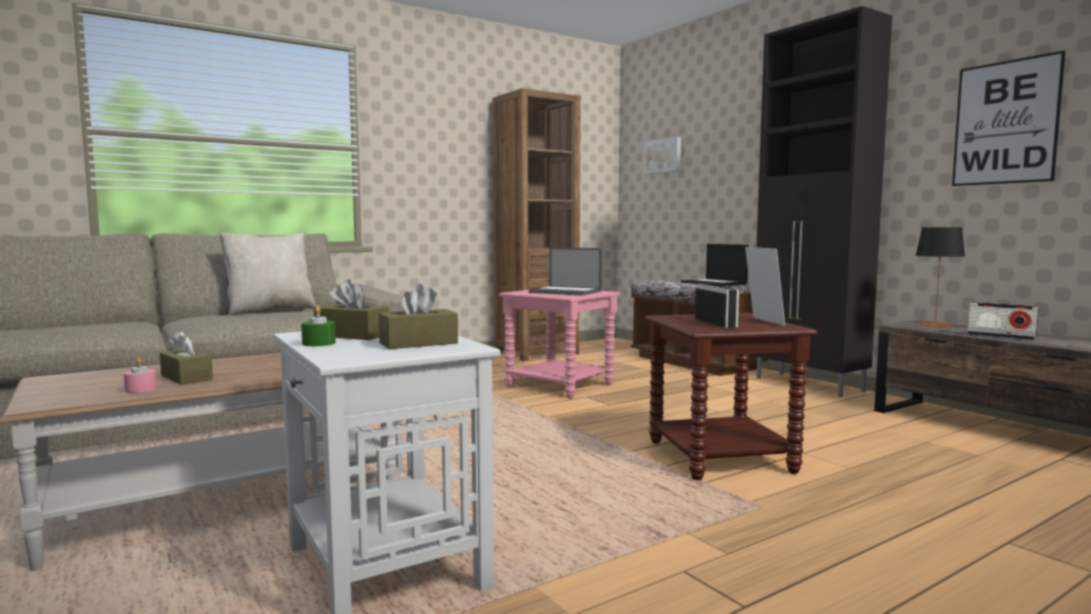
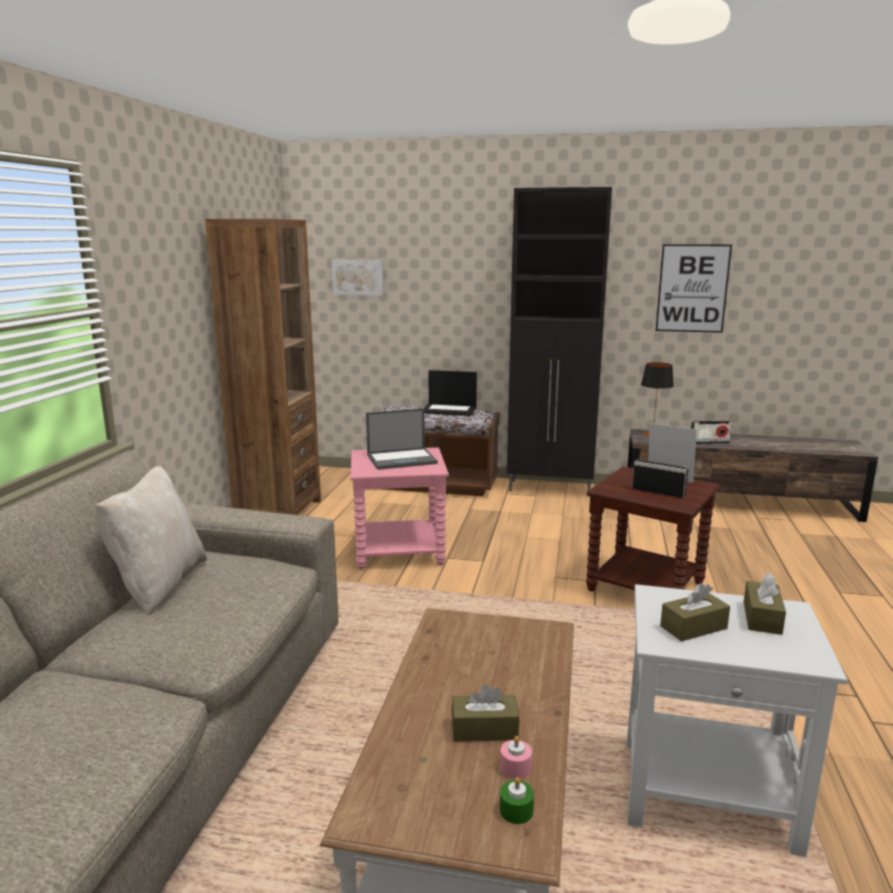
camera: 45 degrees left, 10 degrees up
(319, 343) = (727, 650): green candle -> green candle (516, 810)

